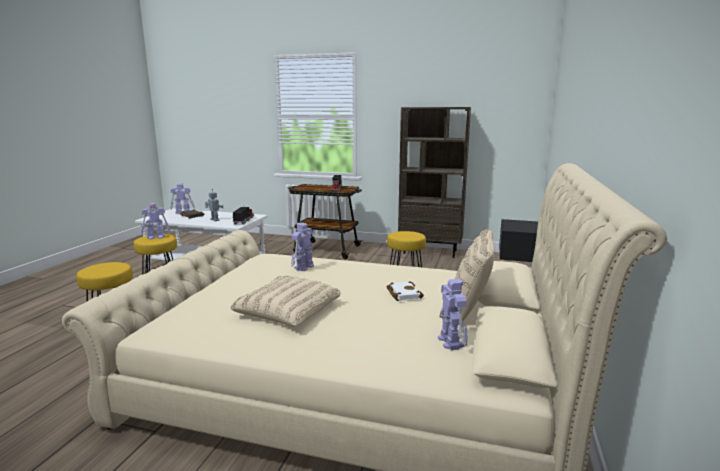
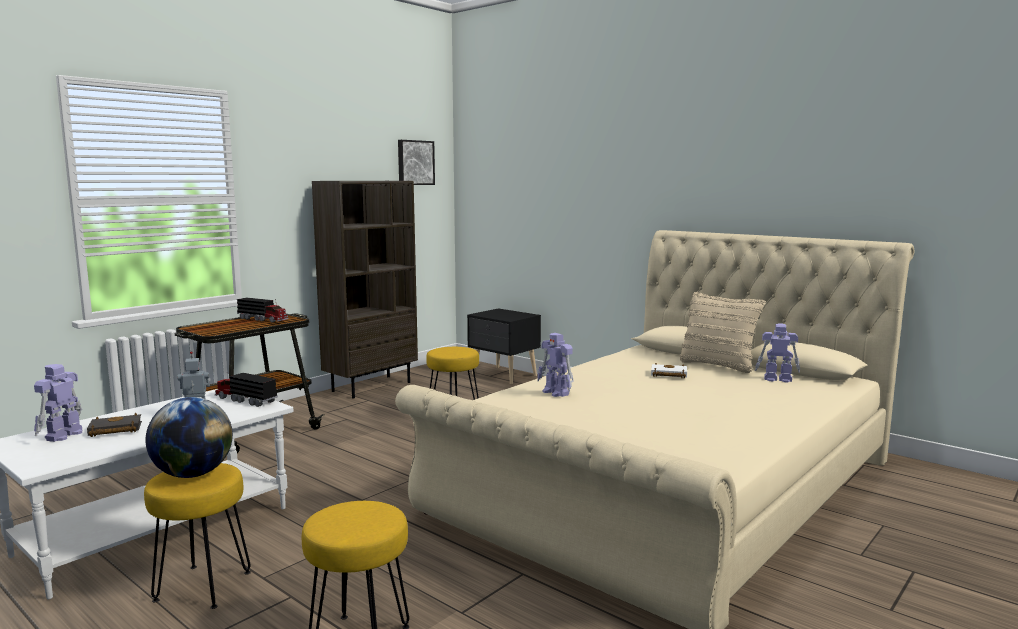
camera: 65 degrees left, 5 degrees down
(156, 237) = (192, 474): toy robot -> globe
(287, 311) = (685, 414): beige pillow -> none
(506, 92) = (415, 162): none -> picture

